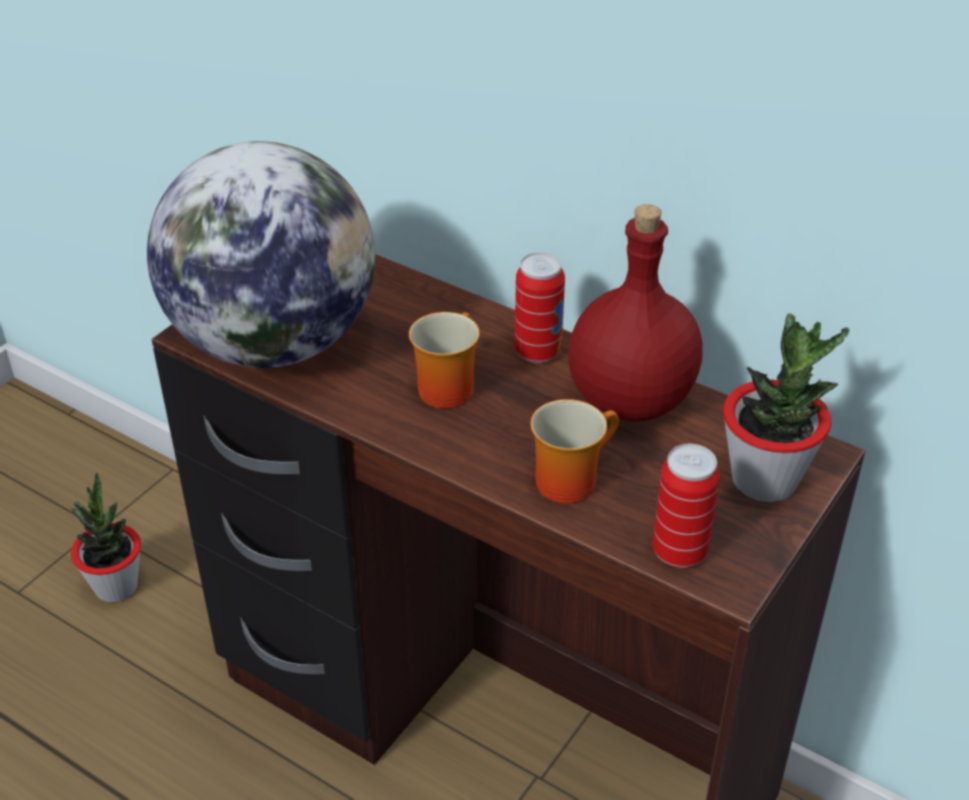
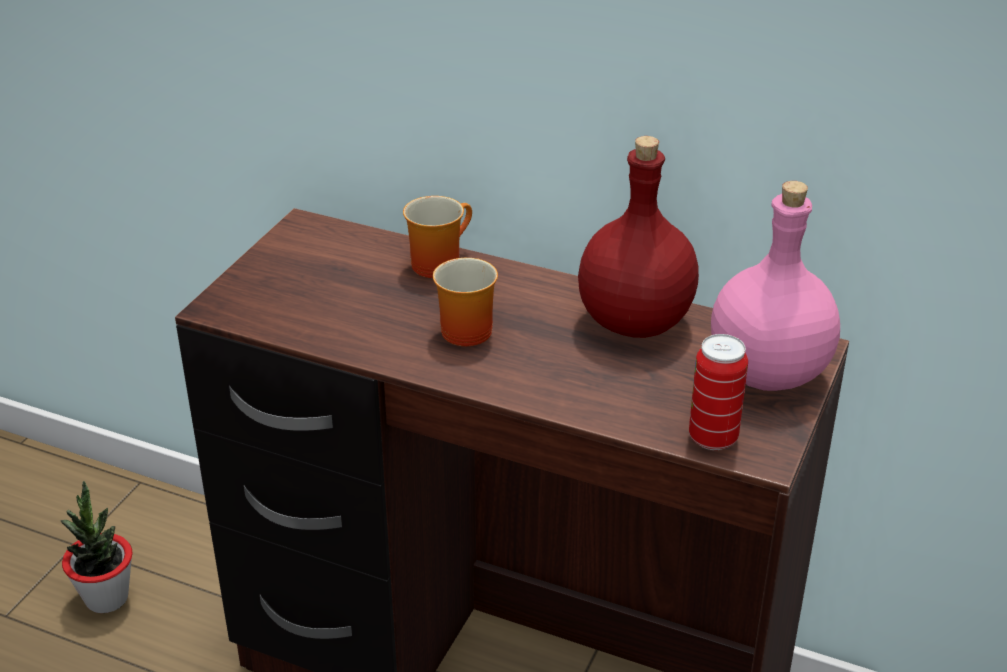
camera: 10 degrees left, 5 degrees down
(274, 343) = (294, 308): globe -> none
(538, 352) = (540, 291): can -> none
(568, 477) = (598, 390): mug -> mug (437, 261)
(765, 480) = (770, 373): potted plant -> pink bottle

